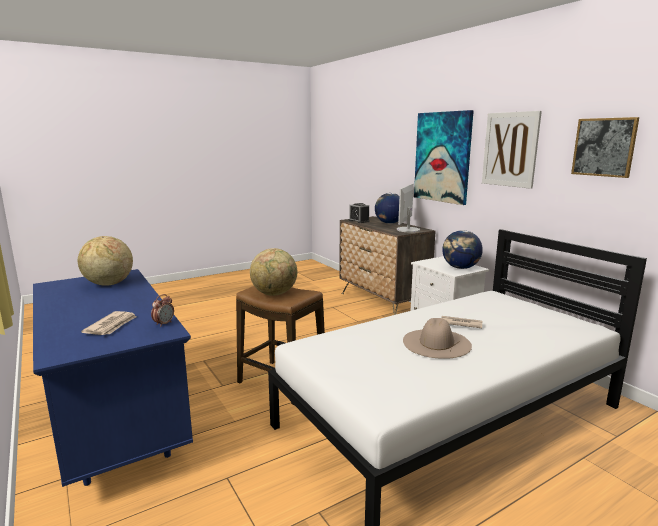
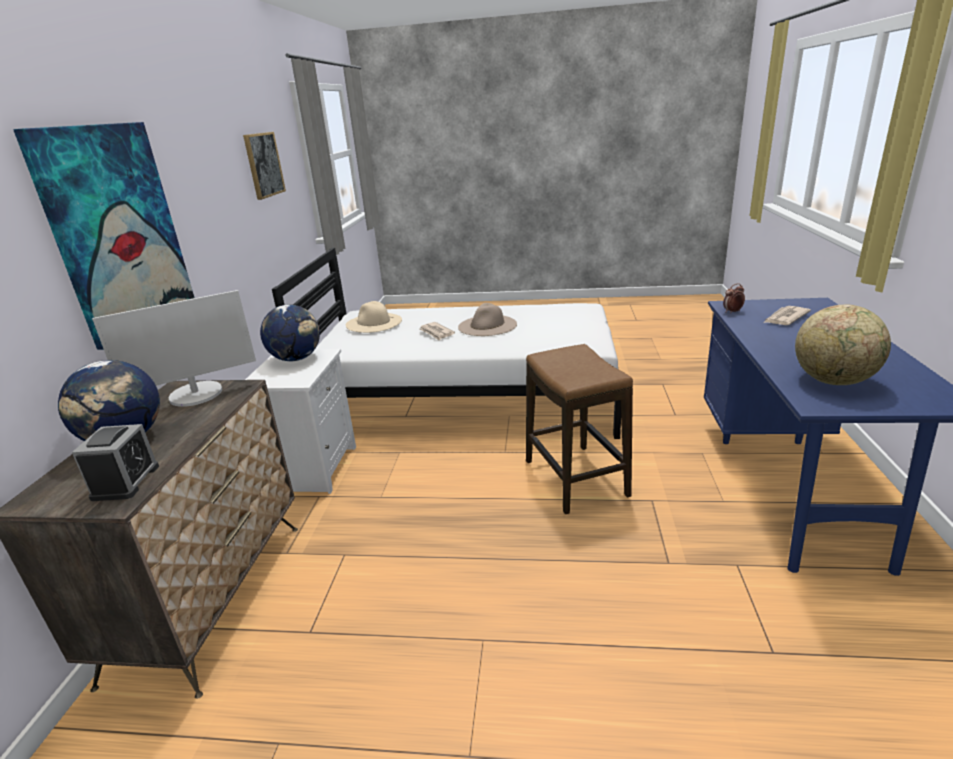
camera: 140 degrees left, 10 degrees up
(274, 294) = (585, 364): globe -> none
(510, 149) = (204, 185): picture -> none
(537, 318) = (373, 322): none -> beige hat

